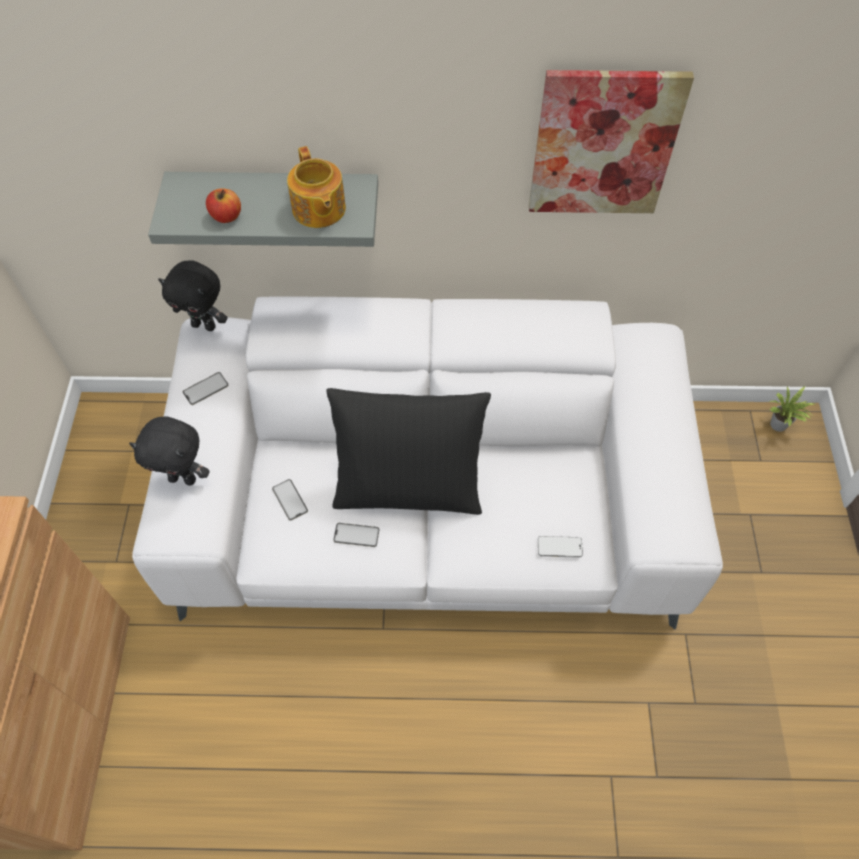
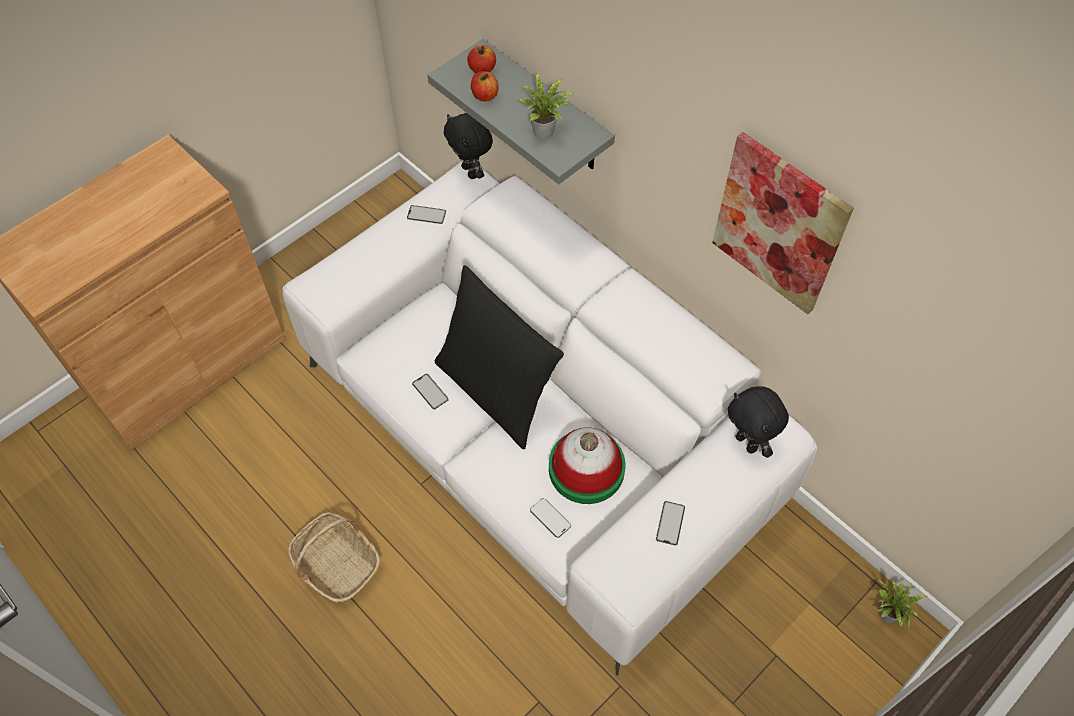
camera: 45 degrees right, 0 degrees up
(183, 478) = (354, 262): black plush toy -> black plush toy (747, 443)
(196, 196) = (482, 69): none -> apple
(290, 500) = (415, 334): phone -> phone (670, 523)
(318, 210) = (546, 132): teapot -> potted plant
(385, 757) = (336, 563): none -> basket
(542, 486) = (586, 469): none -> hat

